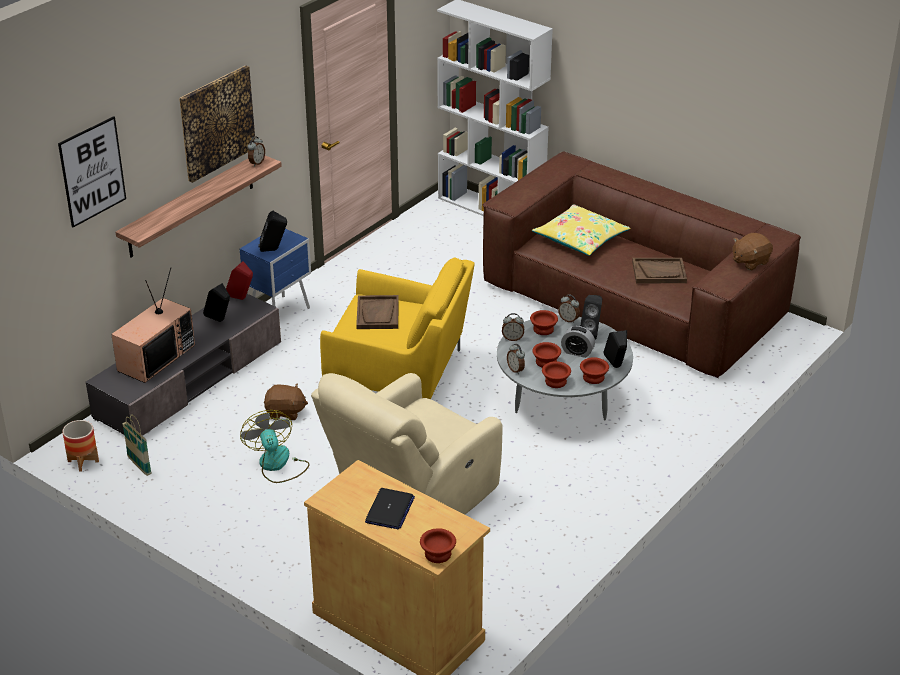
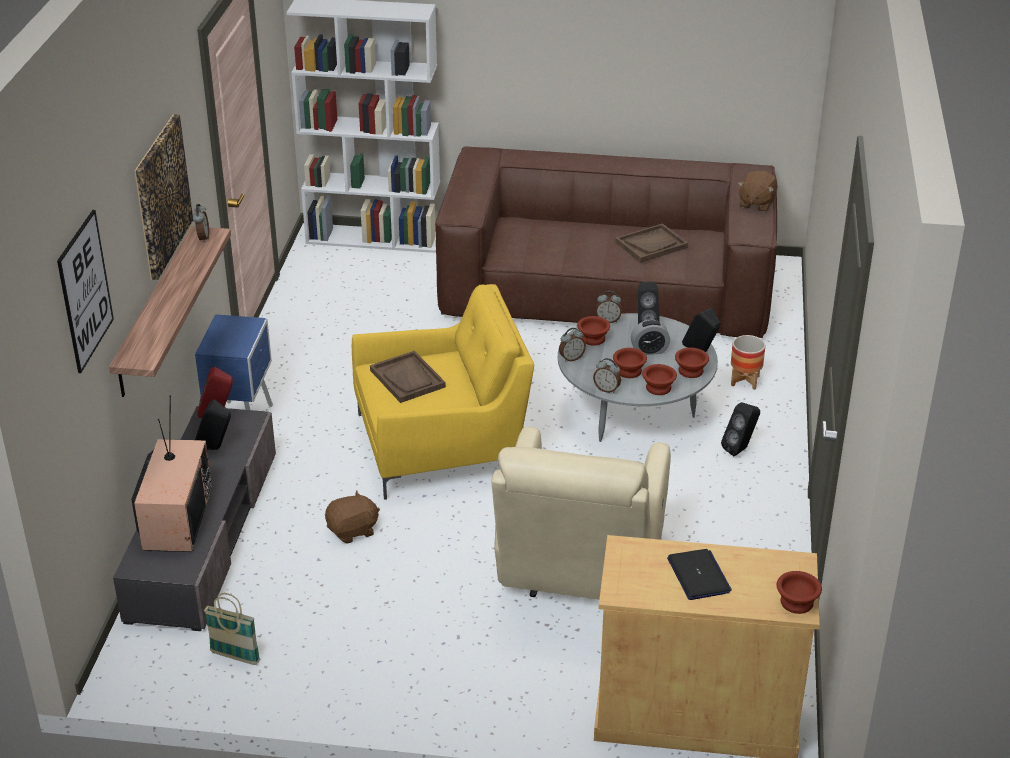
camera: 30 degrees left, 0 degrees up
(83, 461) = (158, 679): planter -> planter (745, 381)
(274, 250) = (238, 343): black speaker -> black speaker (740, 449)
(277, 465) = (399, 592): fan -> none
(580, 239) = (541, 235): yellow pillow -> none

